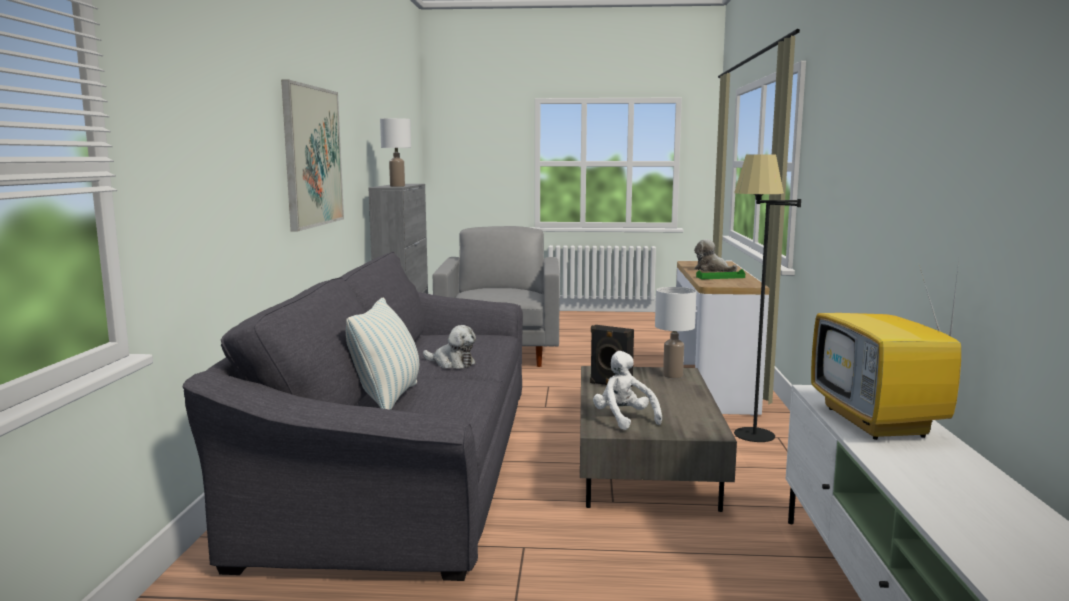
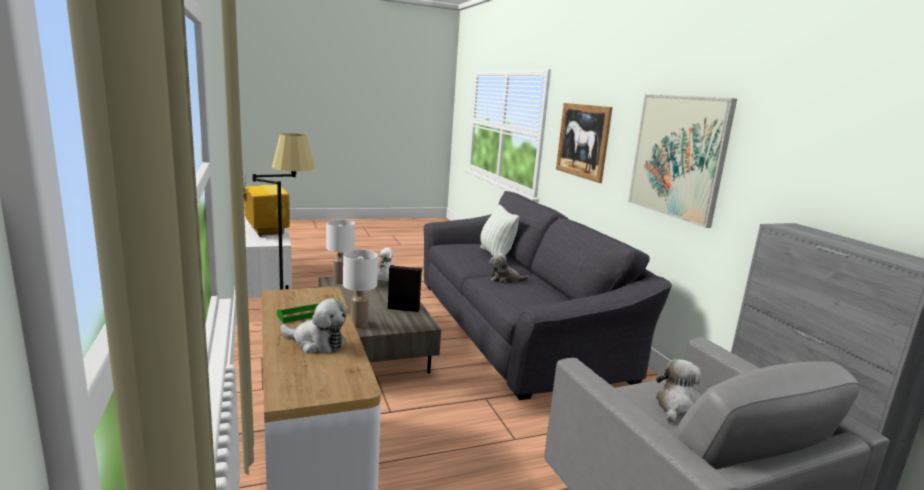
camera: 155 degrees right, 5 degrees up
(215, 162) = (583, 141): none -> picture
(397, 186) = (797, 230): white table lamp -> white table lamp (340, 281)
(491, 292) = (675, 406): none -> plush toy

